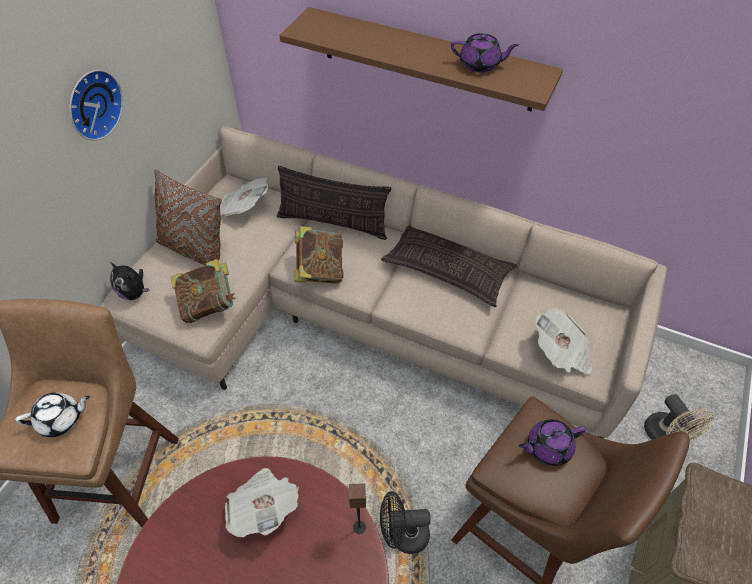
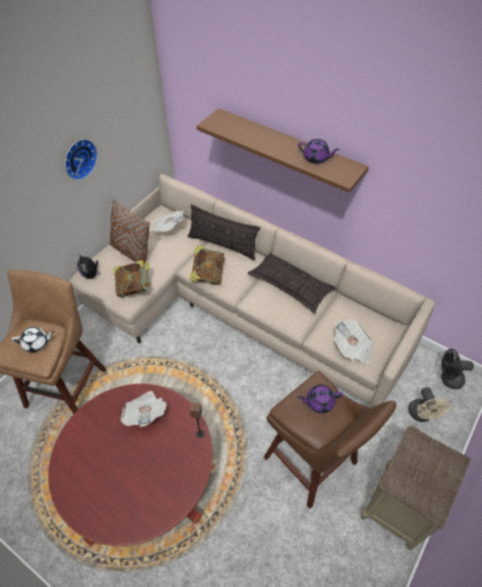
camera: 10 degrees right, 0 degrees up
(403, 535) = (233, 449): black fan -> black fan (448, 379)

